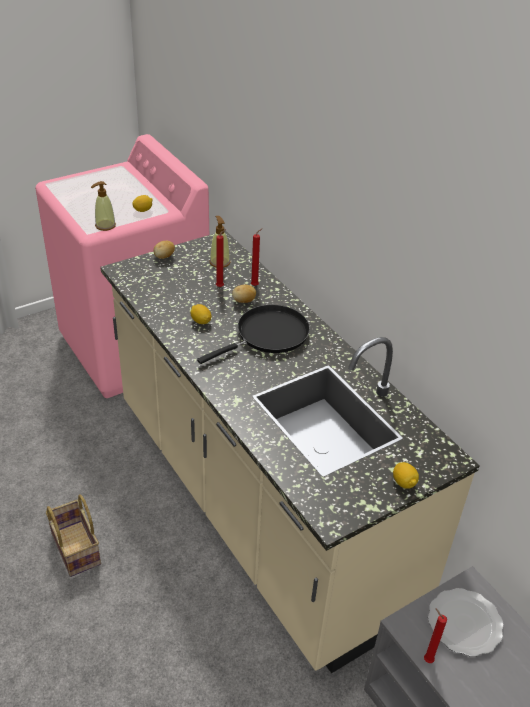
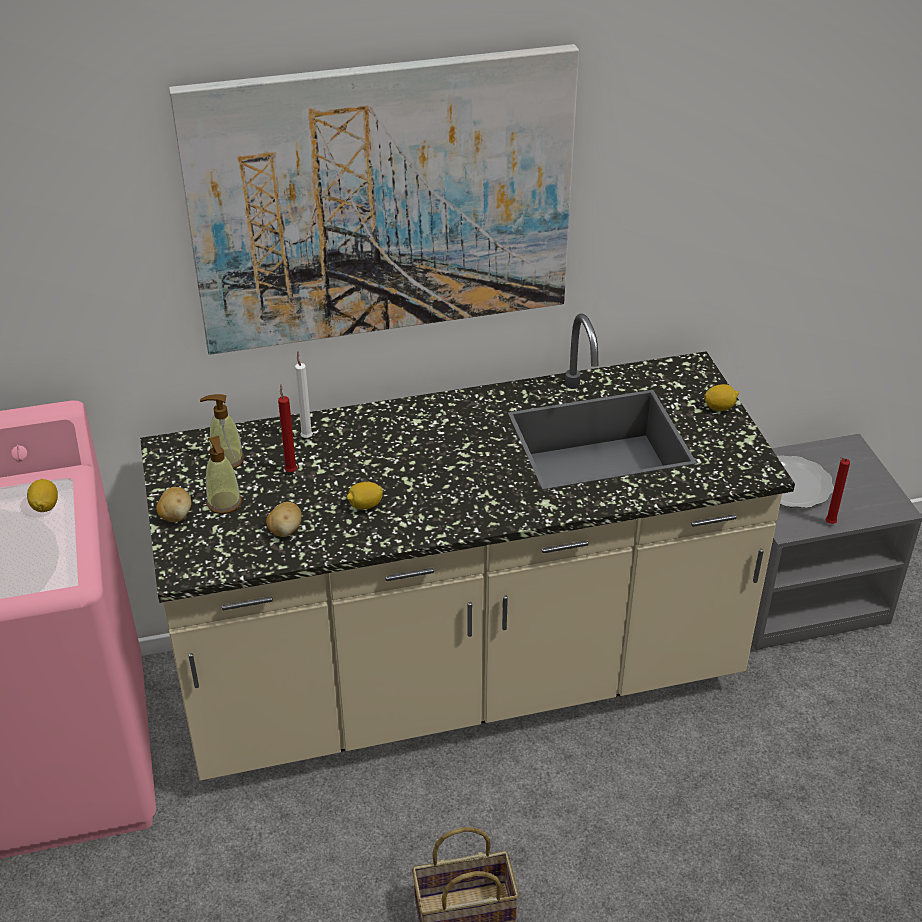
camera: 70 degrees left, 0 degrees up
(105, 226) = (65, 558): soap dispenser -> soap dispenser (224, 503)
(244, 301) = (338, 455): potato -> potato (285, 531)
(255, 285) = (306, 436): red candle -> white candle
(268, 335) = (426, 449): black frying pan -> none
(334, 171) = (383, 201): none -> picture

